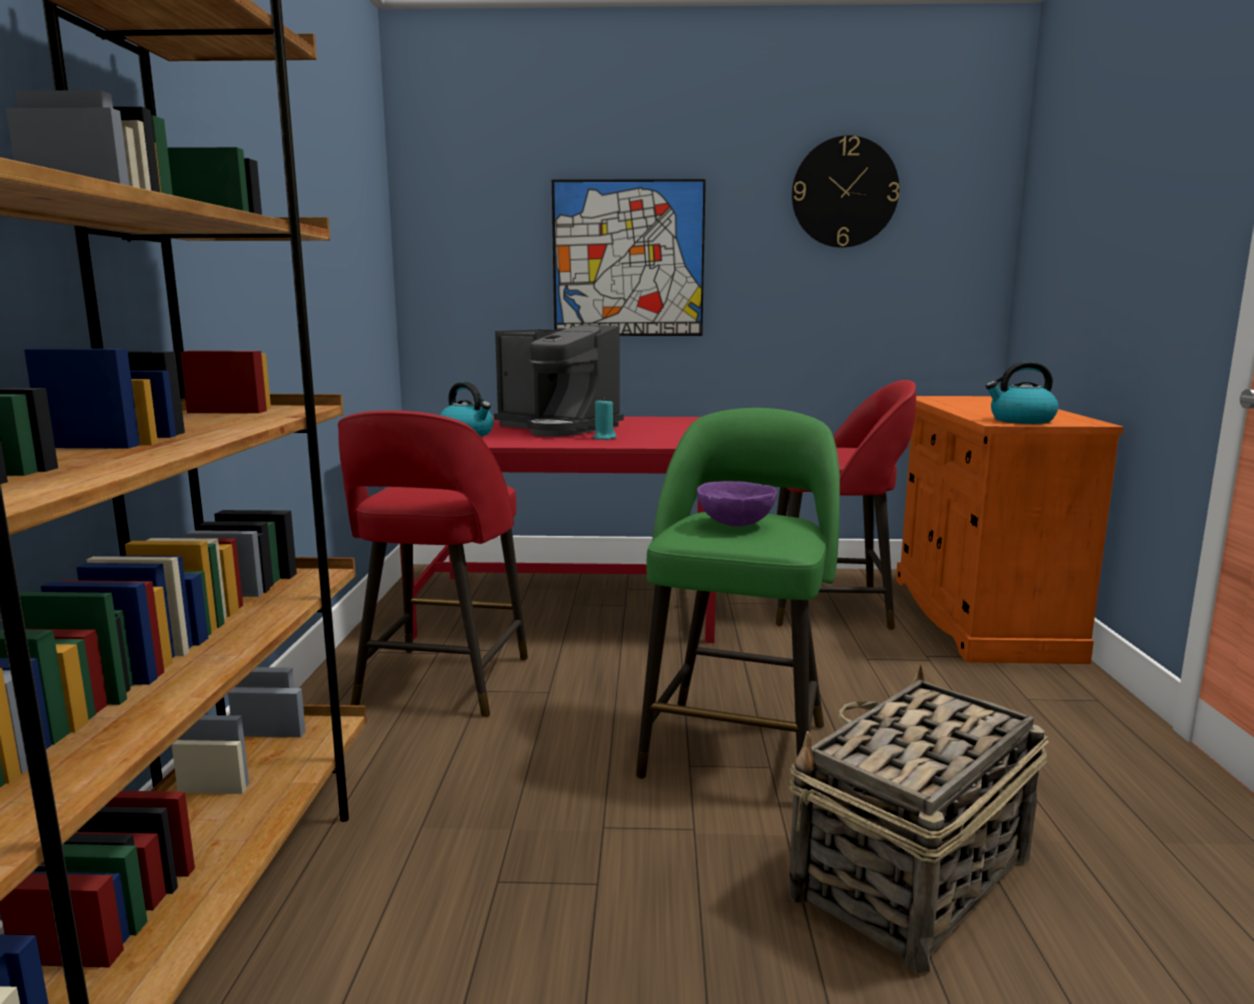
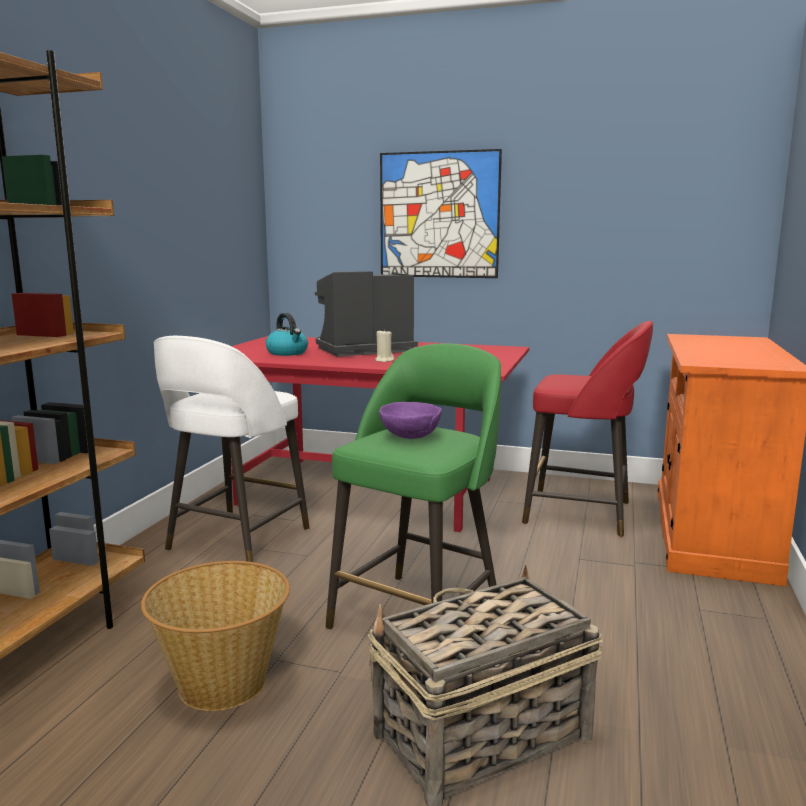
camera: 15 degrees right, 0 degrees up
(441, 684) = (236, 540): red stool -> white stool
(554, 867) = (223, 682): none -> basket
(558, 428) = (362, 350): coffee machine -> coffee machine turned 105 degrees clockwise
(604, 438) = (384, 360): turquoise candle -> beige candle
(844, 192) = (621, 156): wall clock -> none
(1021, 420) = (724, 361): kettle -> none

